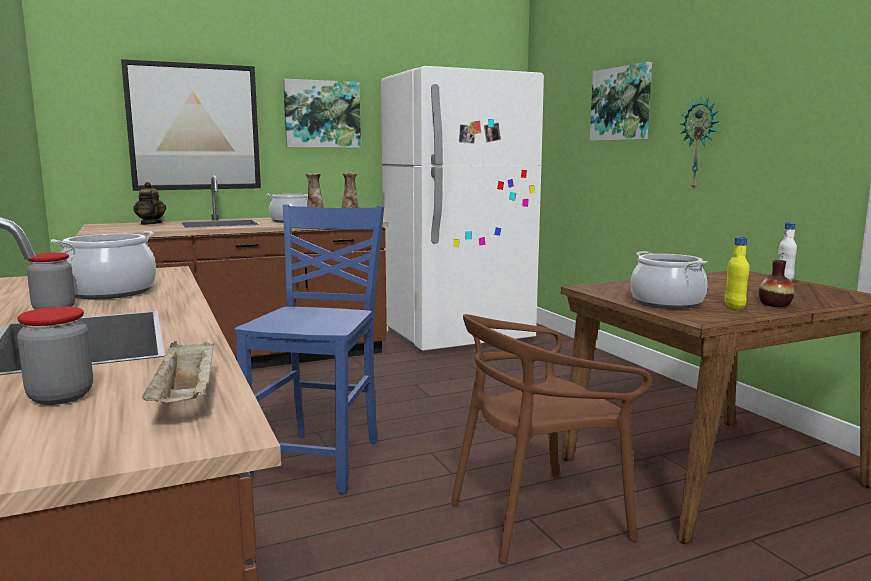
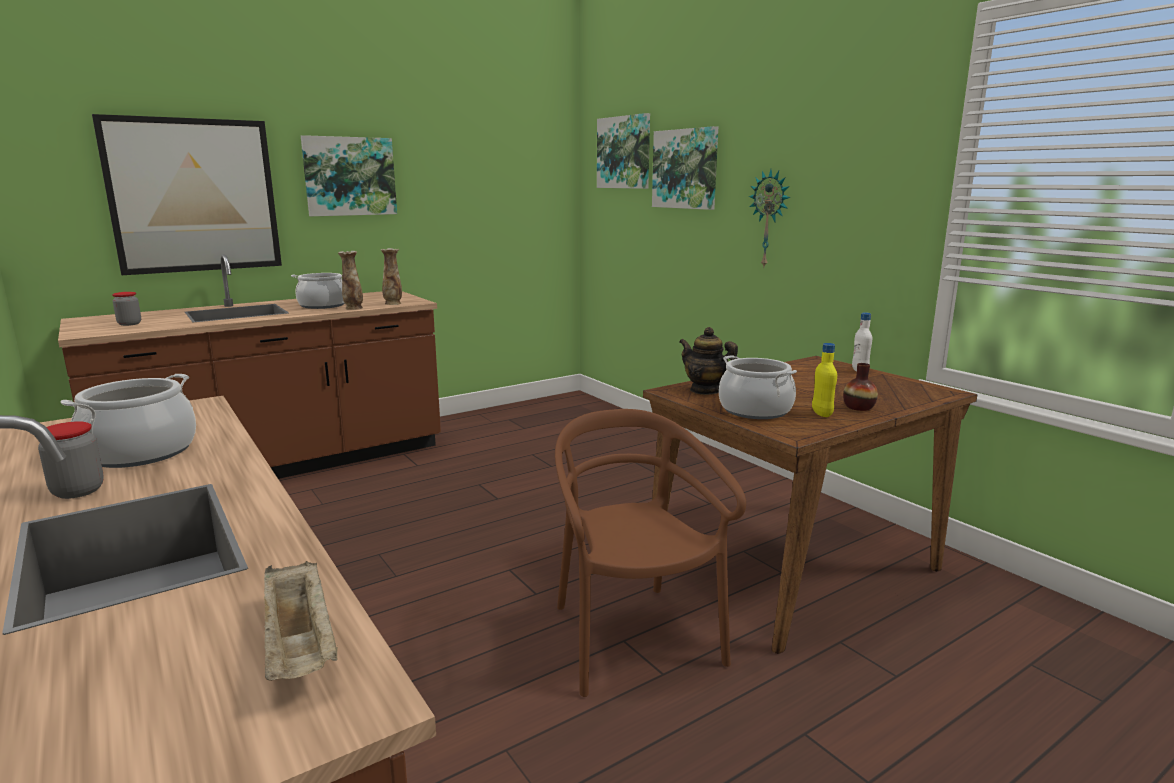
camera: 10 degrees left, 5 degrees up
(61, 397) = (142, 657): jar -> jar (129, 324)
(151, 224) = (149, 315): teapot -> teapot (706, 390)
(319, 460) = (388, 591): blue chair -> none
(458, 337) = (517, 420): white fridge -> none
(538, 517) = (632, 638): brown chair -> brown chair turned 105 degrees clockwise
(566, 94) = (624, 152): none -> picture

